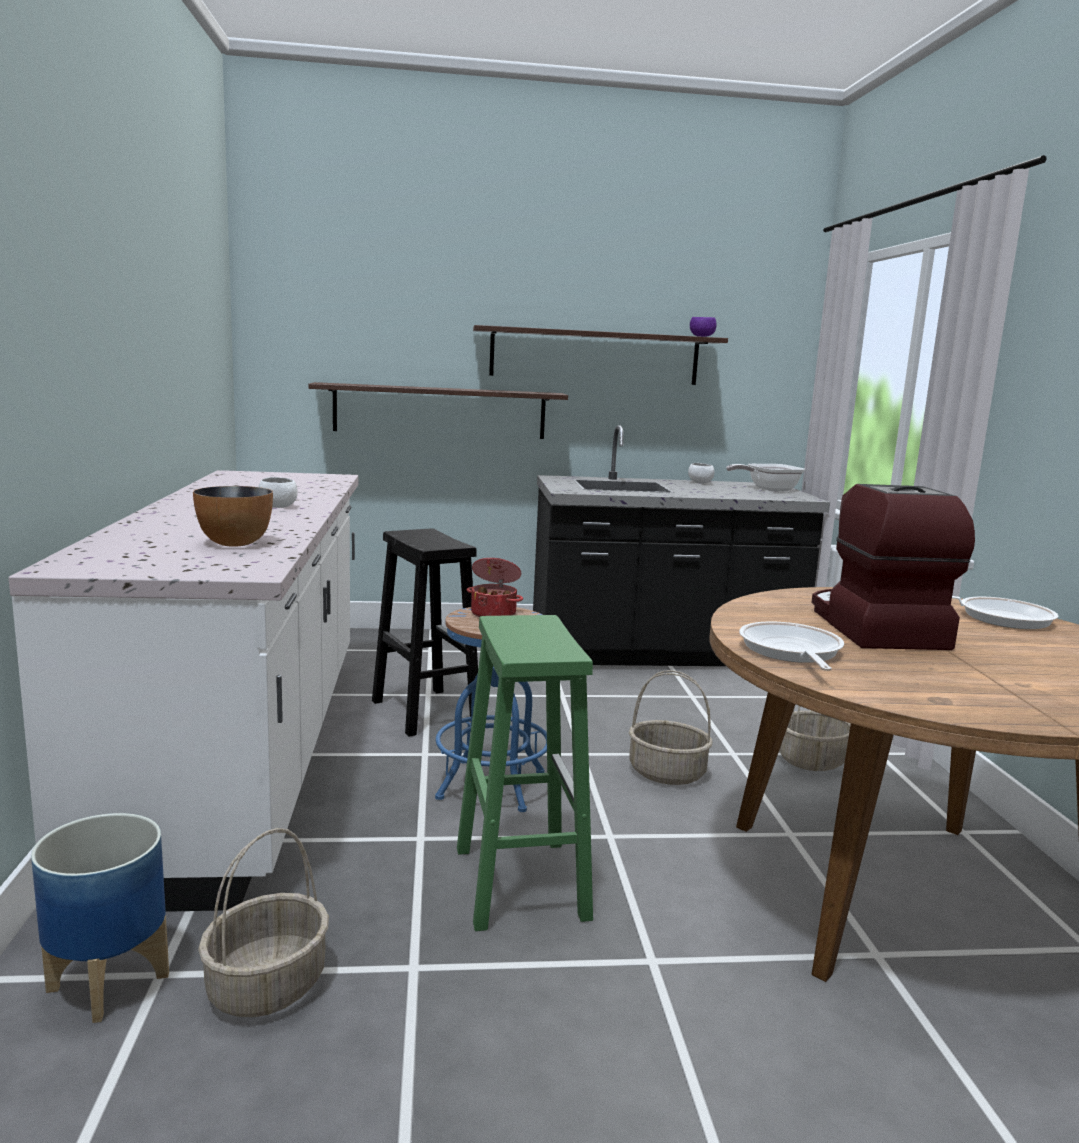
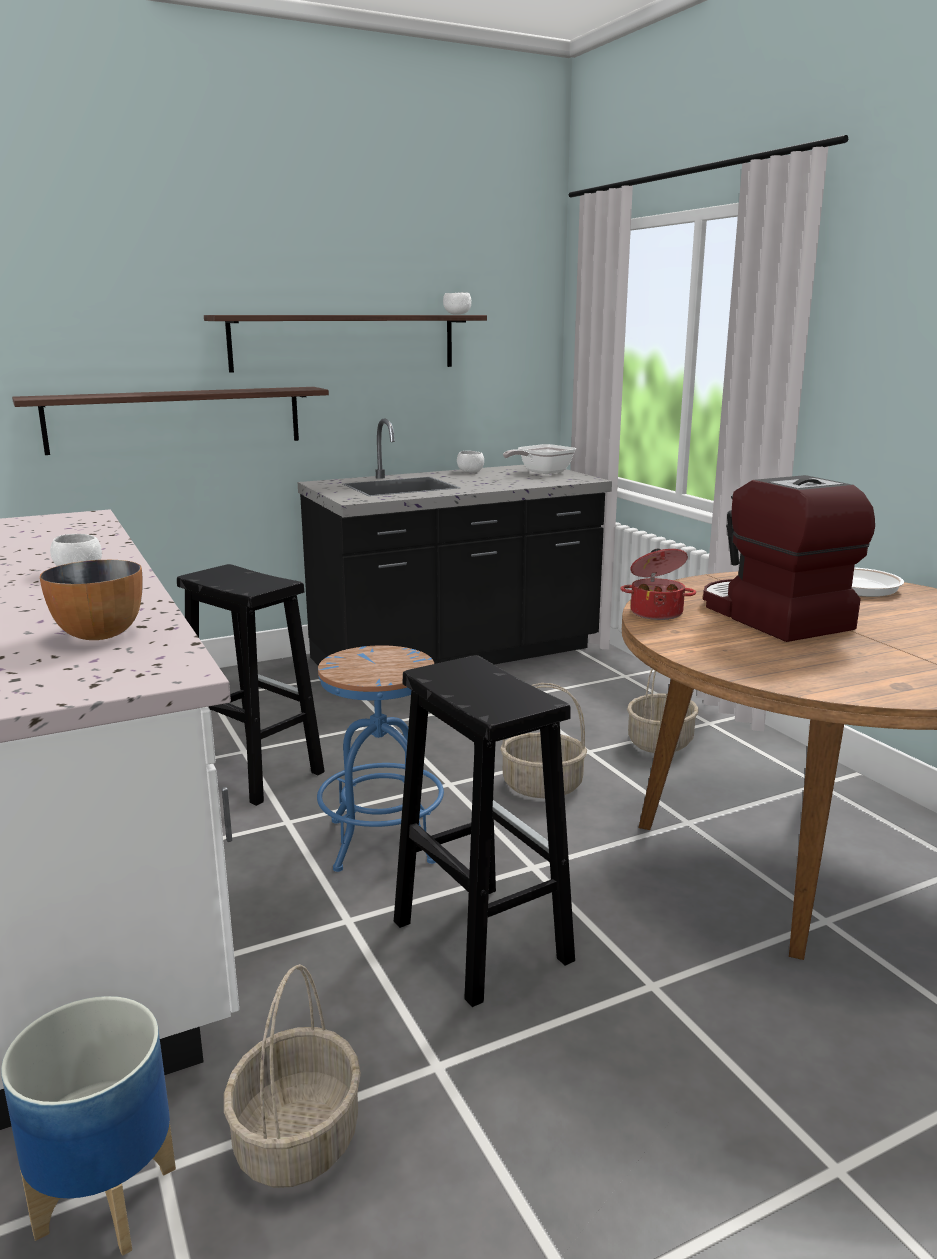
camera: 20 degrees left, 5 degrees up
(494, 613) = (366, 657): cooking pot -> cooking pot (656, 612)
(519, 881) = (479, 939): green stool -> black stool
(702, 336) = (457, 314): purple bowl -> white bowl
(790, 651) = (736, 657): frying pan -> none

